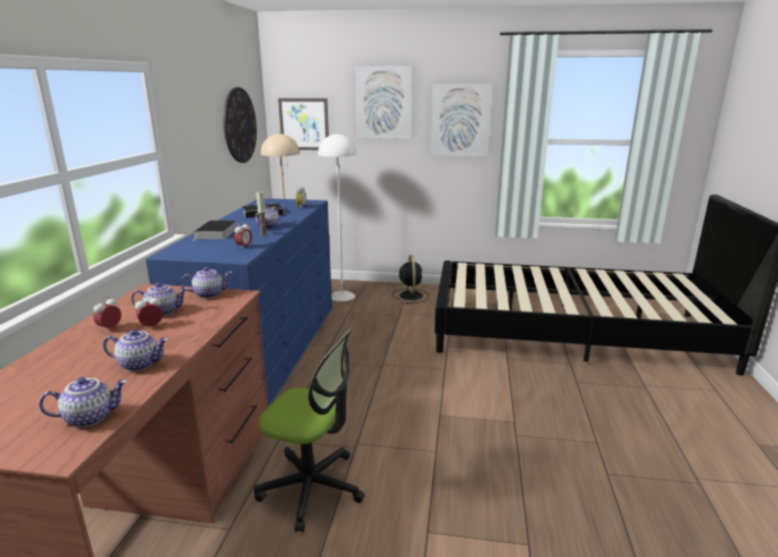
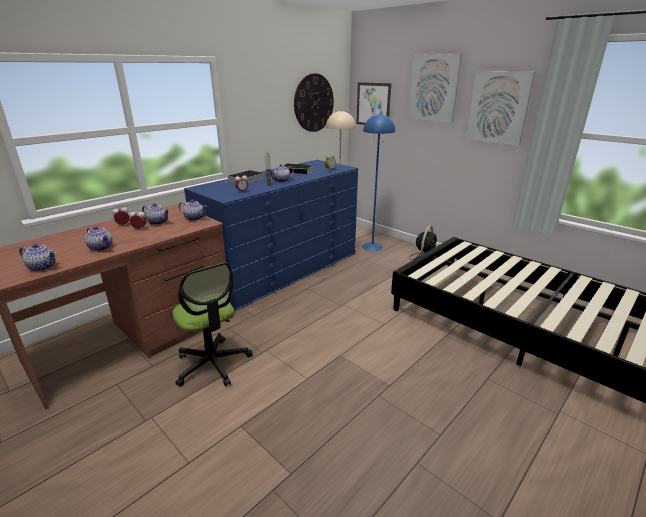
camera: 35 degrees right, 5 degrees up
(342, 296) = (372, 247): white floor lamp -> blue floor lamp

